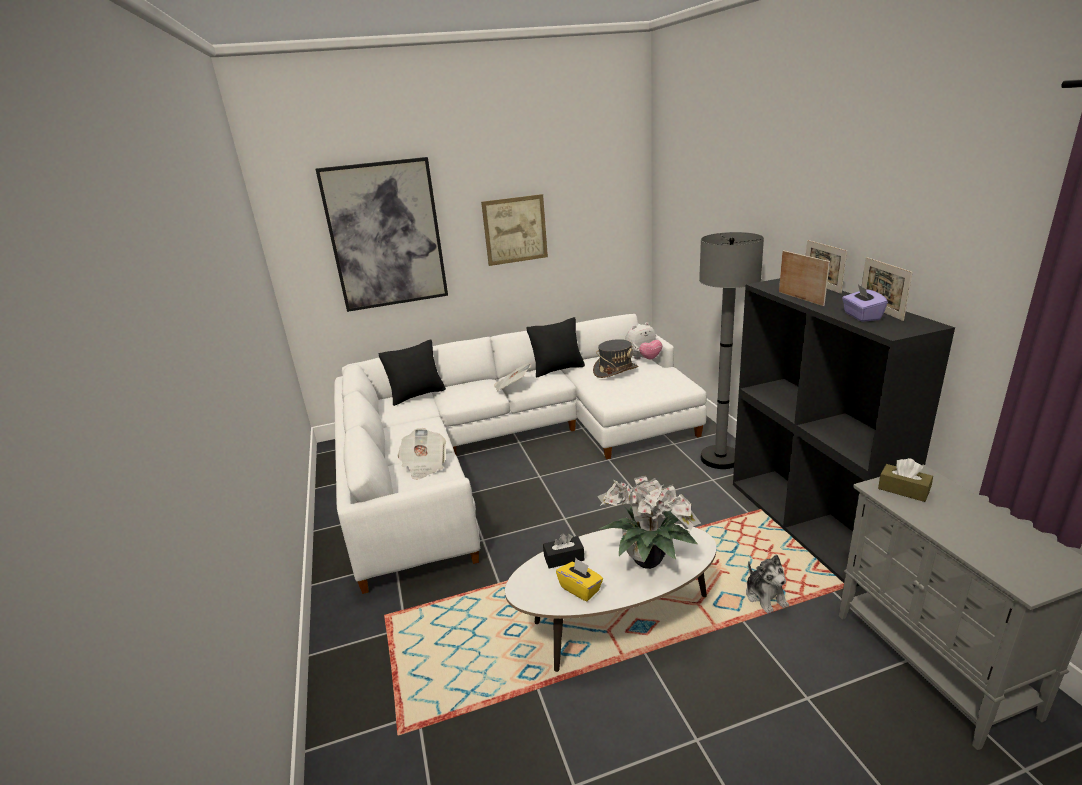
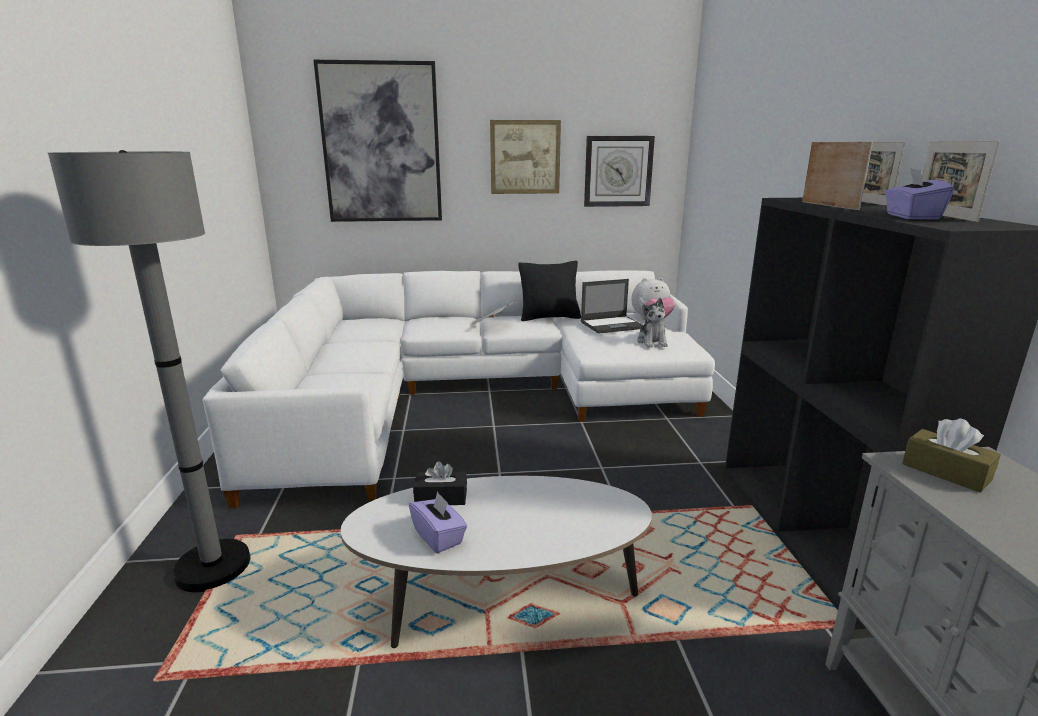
camera: 10 degrees right, 5 degrees down
(417, 395) = (386, 320): black pillow -> none
(424, 465) = (344, 378): newspaper -> none
(580, 589) = (439, 537): yellow tissue box -> purple tissue box
(595, 231) = (618, 171): none -> wall clock
(615, 370) = (612, 325): grey hat -> laptop
(650, 563) = (548, 524): potted plant -> none
(720, 458) = (718, 442): grey floor lamp -> grey floor lamp (213, 567)
(765, 596) = (721, 614): plush toy -> plush toy (652, 342)

